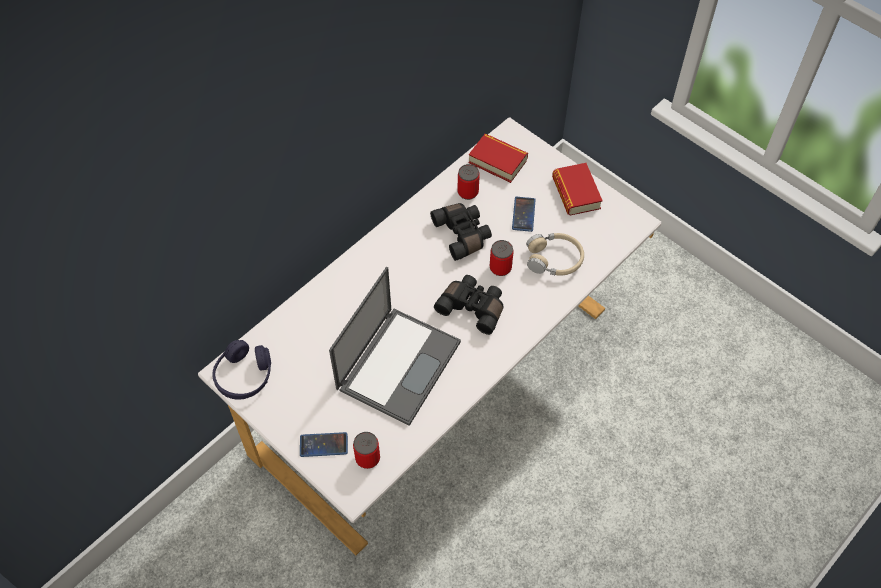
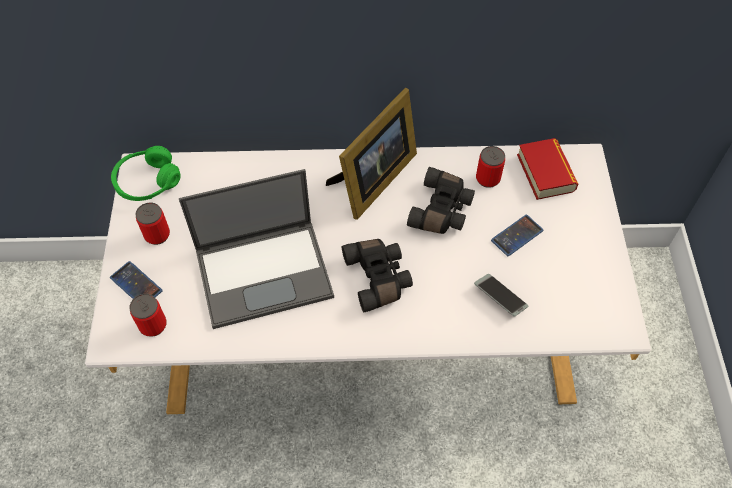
camera: 45 degrees right, 0 degrees up
(244, 376) = (147, 182): purple headphones -> green headphones
(398, 250) = (373, 181): none -> picture frame
(500, 268) = (442, 264): can -> can (157, 235)
(554, 259) = (500, 297): beige headphones -> phone
(576, 193) = (590, 255): book -> none

